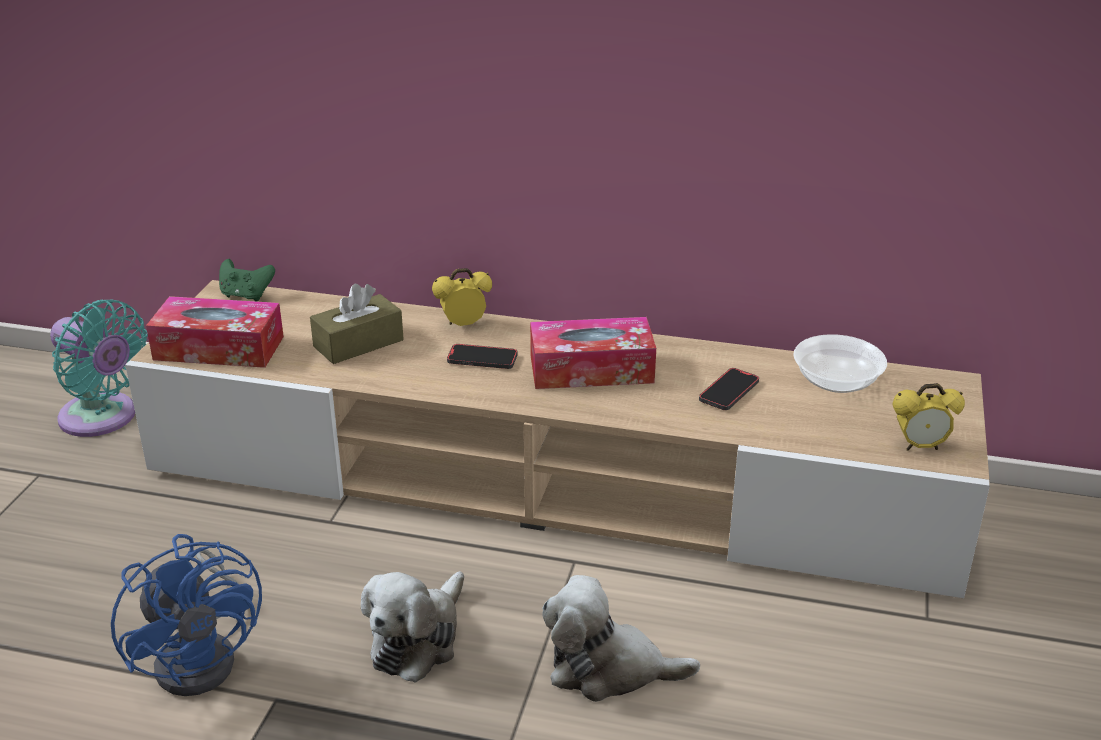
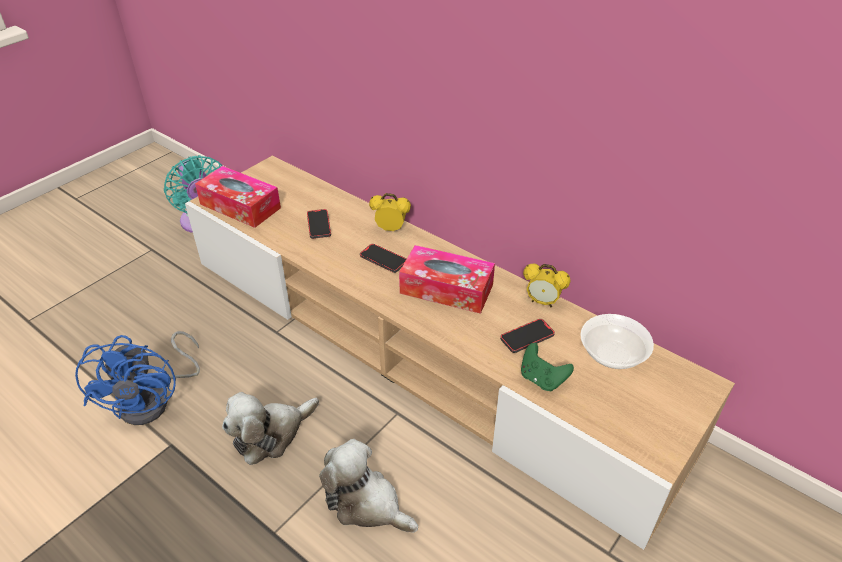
camera: 25 degrees right, 10 degrees up
(246, 295) = (282, 172): green game controller -> green game controller (542, 379)
(358, 343) = (319, 225): brown tissue box -> phone
(920, 446) = (637, 434): alarm clock -> alarm clock (542, 302)

